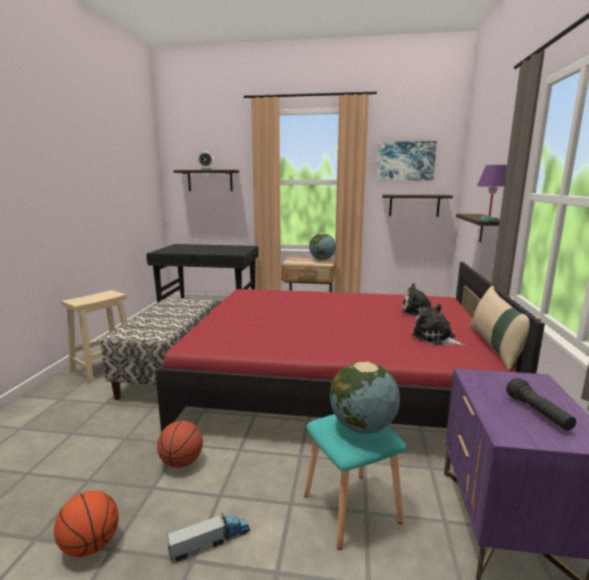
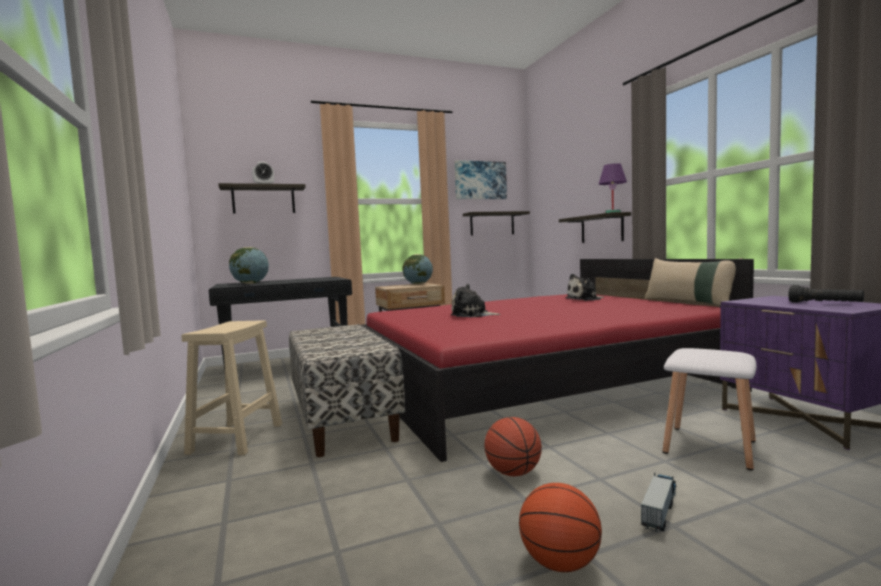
camera: 30 degrees left, 10 degrees down
(350, 509) = (710, 447): turquoise stool -> white stool
(362, 427) = (715, 352): globe -> globe (250, 283)
(435, 338) = (639, 305): plush toy -> plush toy (472, 315)

